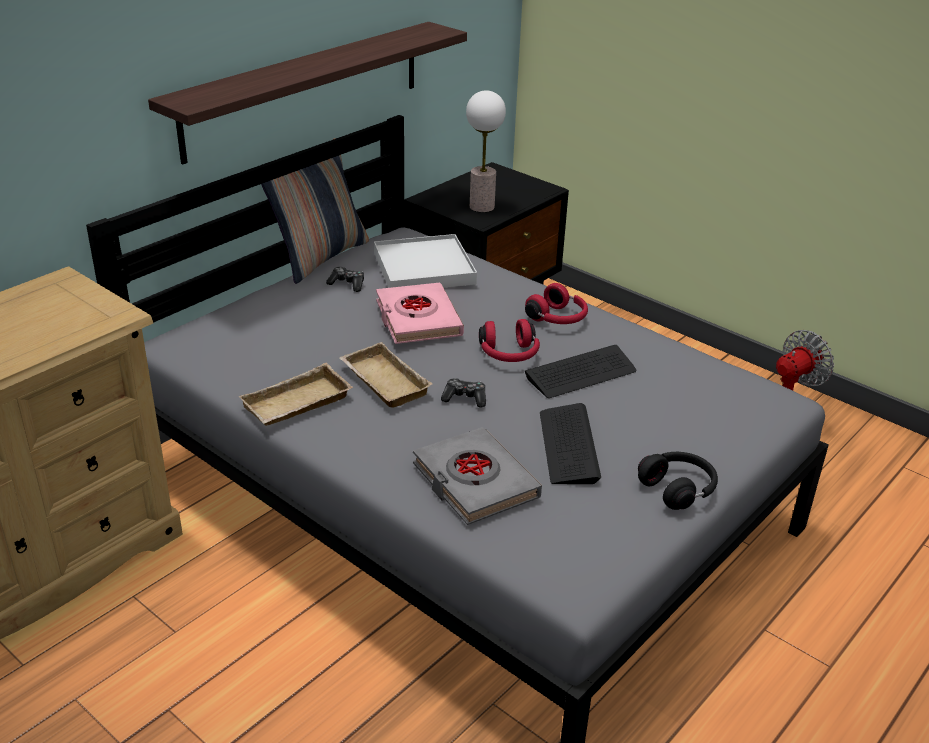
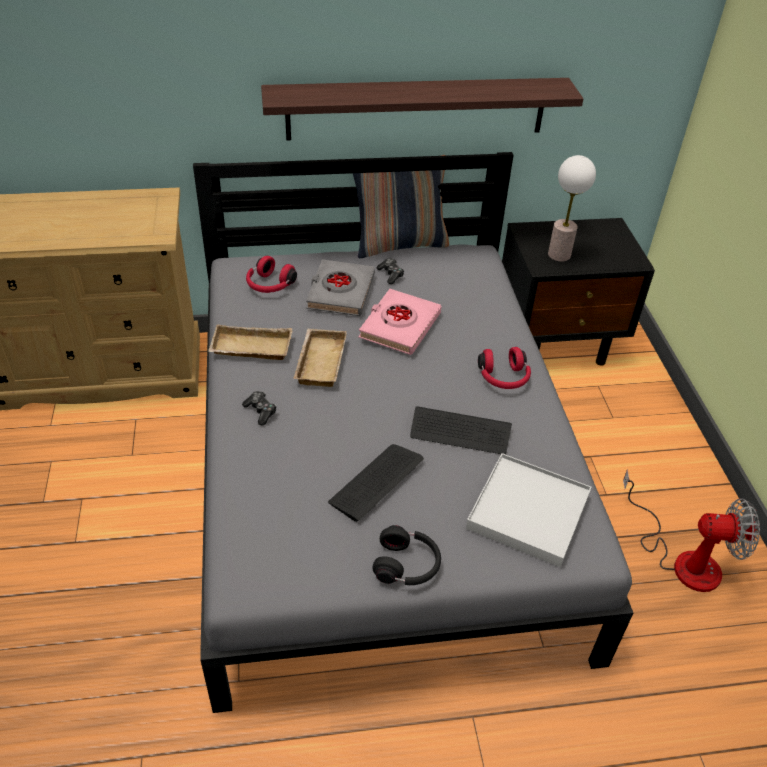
camera: 40 degrees right, 10 degrees up
(423, 268) = (456, 287): white tray -> white tray (527, 512)
(465, 398) = (355, 404): game controller -> game controller (260, 411)
(474, 482) = (281, 469): grey book -> grey book (340, 292)
(509, 355) = (428, 388): red headphones -> red headphones (269, 285)

